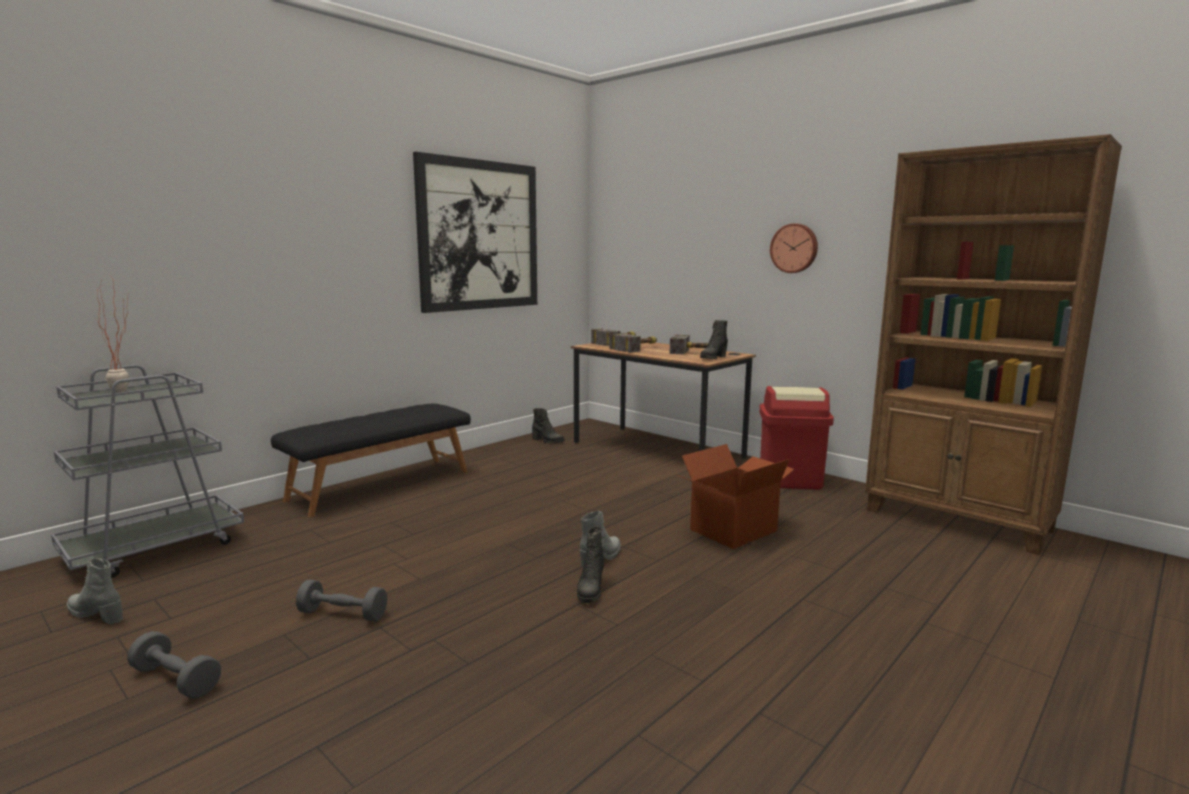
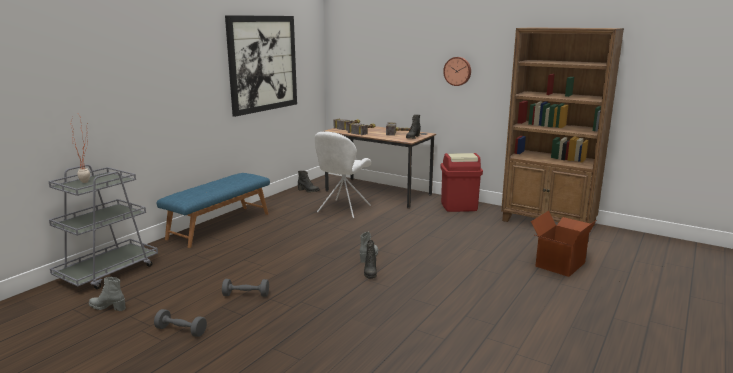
camera: 10 degrees left, 5 degrees up
(380, 485) = (219, 225): black bench -> blue bench
(589, 472) = (343, 209): none -> white chair
(732, 530) = (434, 236): cardboard box -> cardboard box (559, 264)

